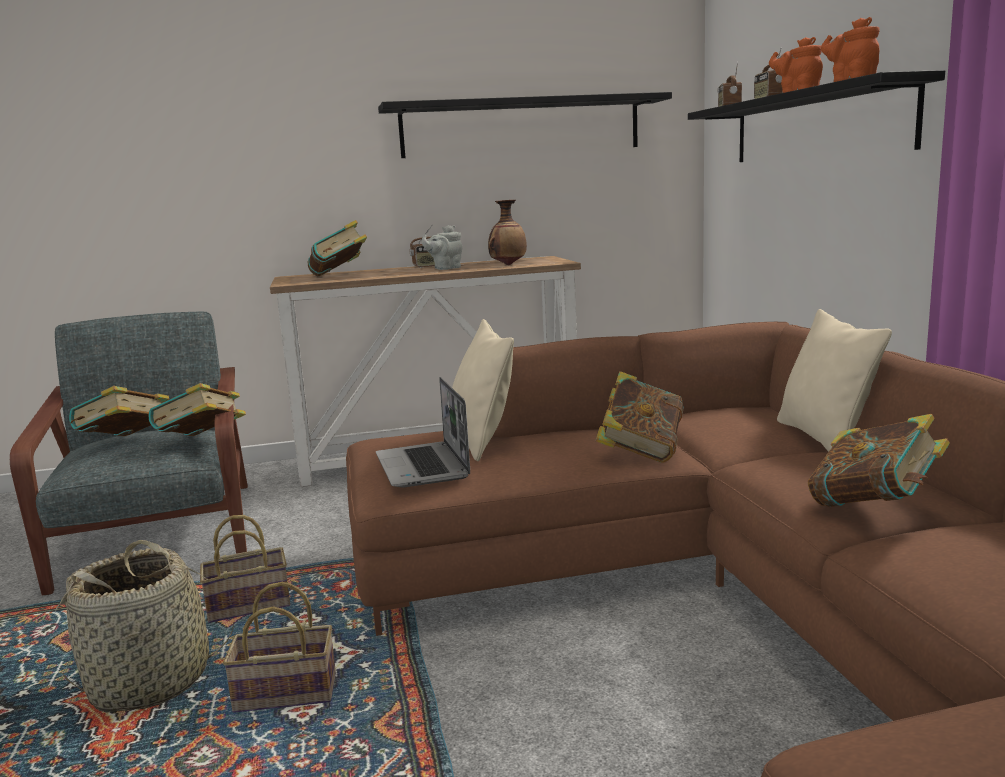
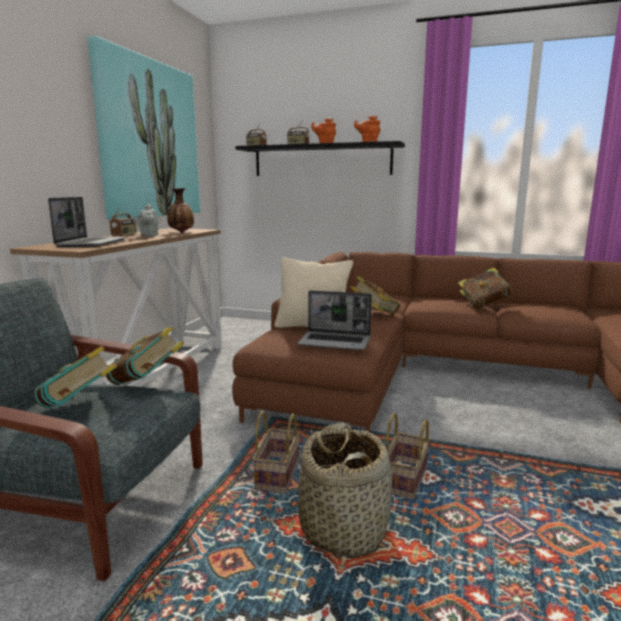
camera: 60 degrees left, 0 degrees up
(339, 276) = (91, 243): book -> laptop
(521, 127) = (149, 140): black shelf -> picture
(824, 438) = (403, 295): beige pillow -> none

